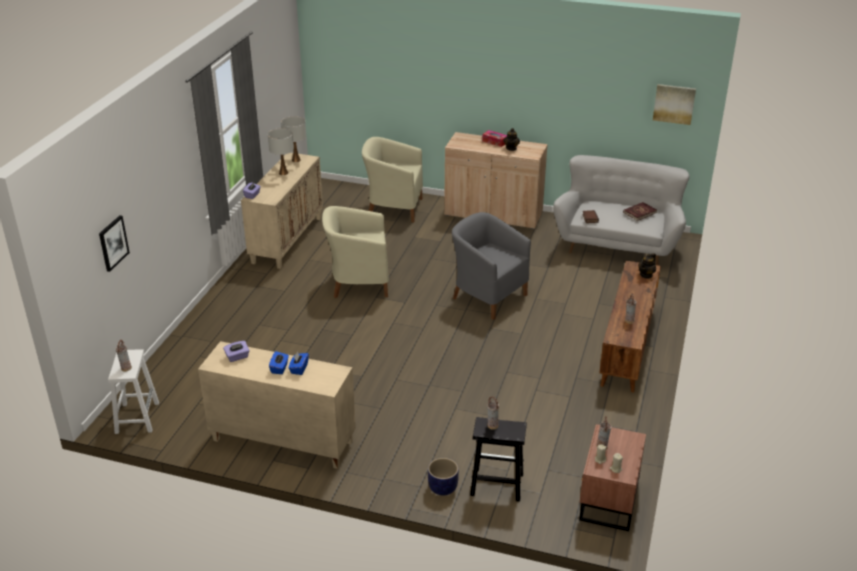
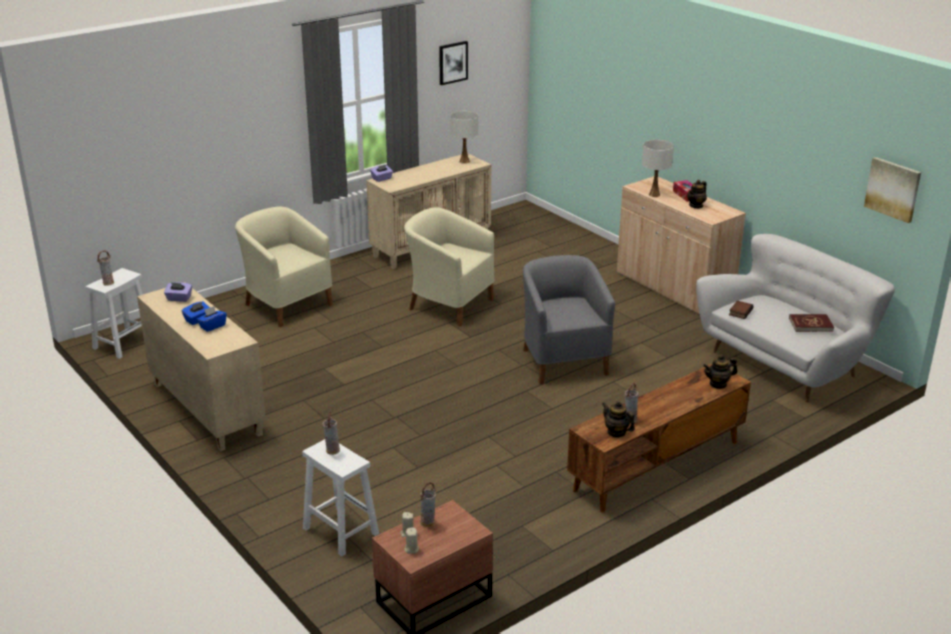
camera: 35 degrees right, 5 degrees down
(113, 243) = (152, 161): picture -> picture (453, 62)
(283, 173) = (437, 168): white table lamp -> white table lamp (654, 194)
(393, 208) = (572, 250): beige armchair -> beige armchair (286, 304)
(442, 488) = (287, 510): planter -> none
(496, 484) = (339, 531): black stool -> white stool
(632, 333) = (616, 432): none -> teapot

